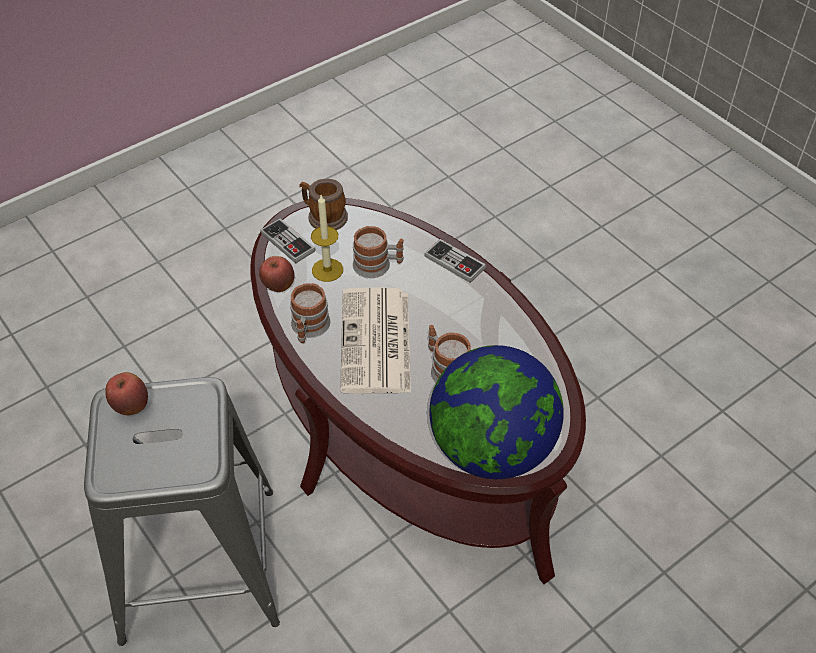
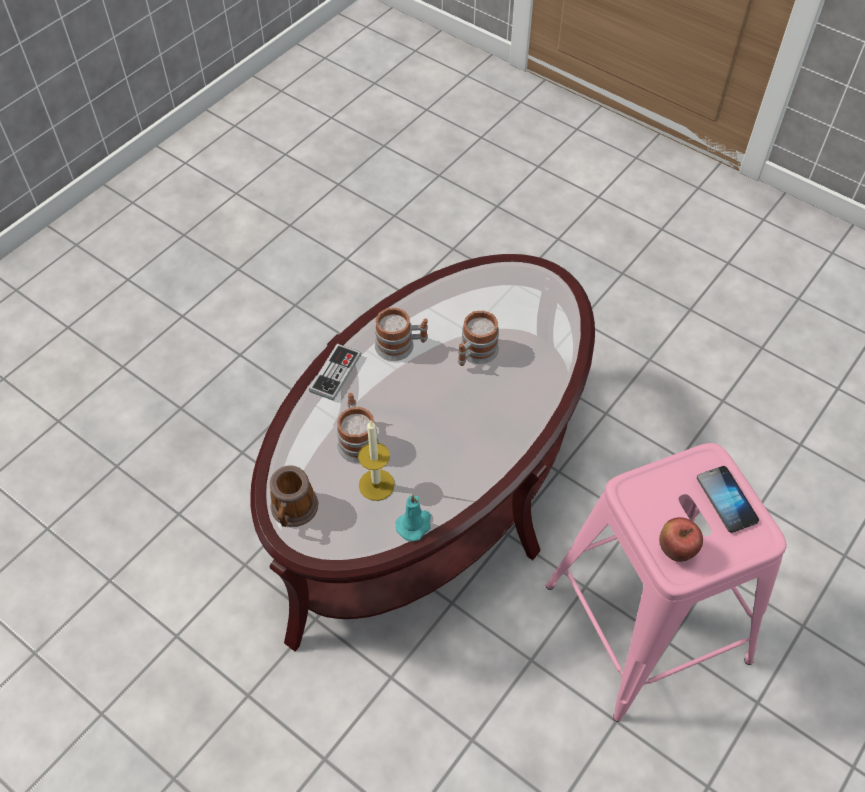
camera: 105 degrees left, 5 degrees up
(157, 465) = (726, 500): none -> phone
(198, 564) = (648, 623): grey stool -> pink stool
(278, 286) = (415, 524): apple -> turquoise candle
(287, 242) = (344, 536): game controller -> none
(309, 328) = (465, 478): mug -> mug (401, 346)
(376, 343) = (464, 414): newspaper -> none
(491, 448) = (550, 306): globe -> none

